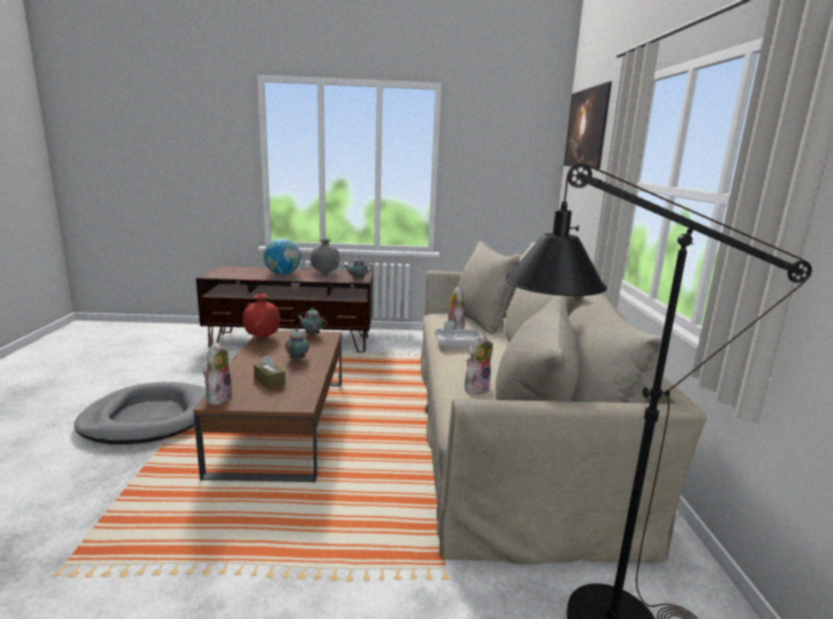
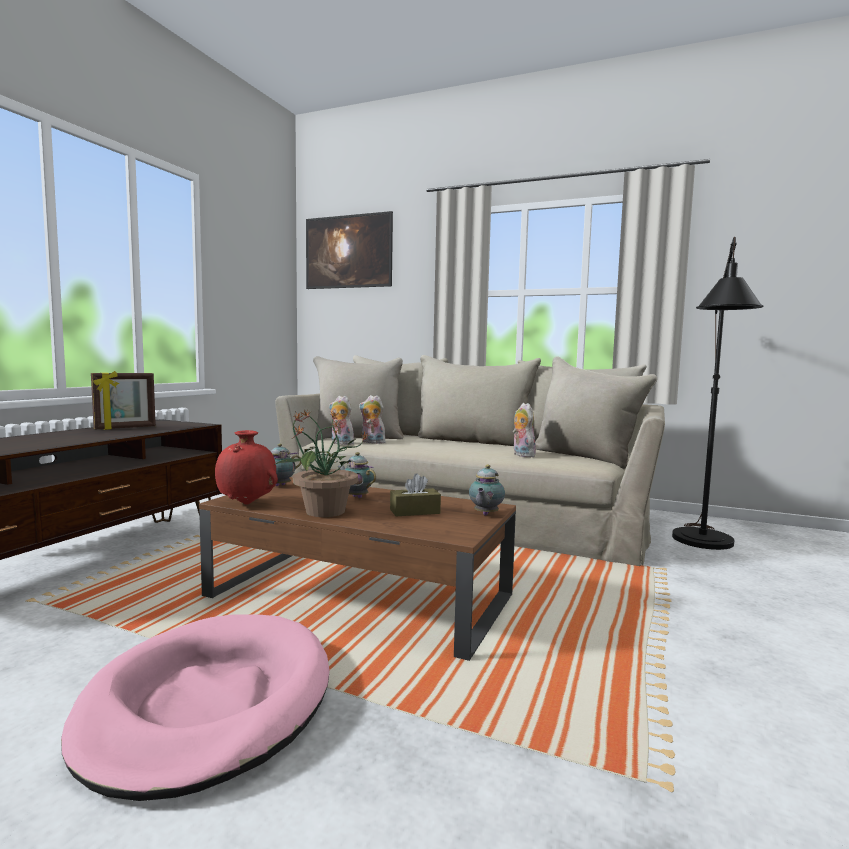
camera: 65 degrees left, 10 degrees down
(148, 418) = (208, 704): grey dog bed -> pink dog bed
(218, 397) = (445, 534): plush toy -> plush toy (340, 443)
(255, 358) = (324, 511): none -> potted plant
(283, 274) = (68, 437): globe -> none
(325, 274) = (125, 428): grey vase -> picture frame
(357, 280) = (195, 425): teapot -> teapot (485, 514)
(457, 344) = (415, 446): grey tray -> none

